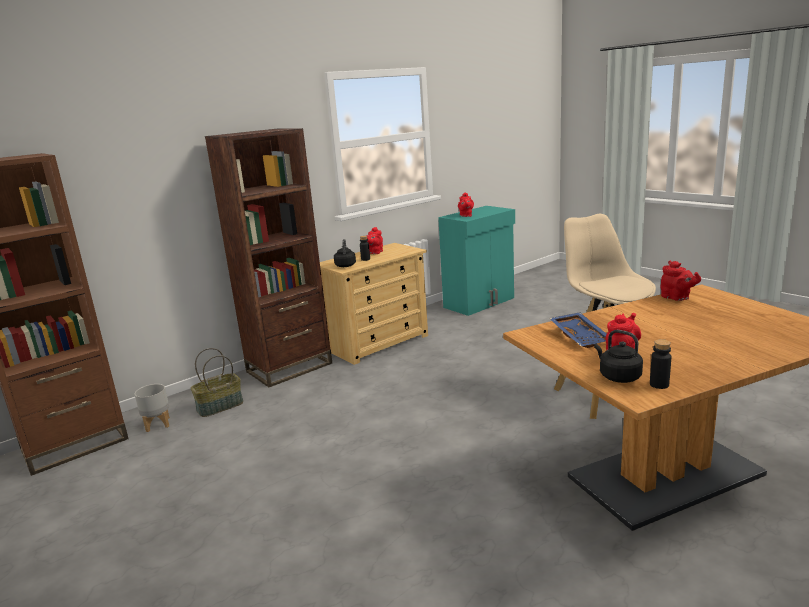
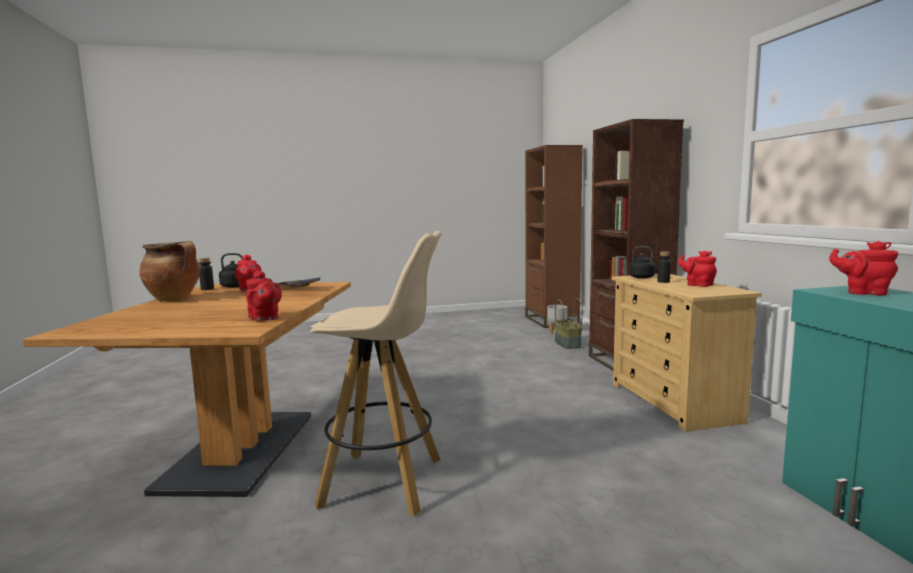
camera: 115 degrees right, 10 degrees down
(677, 298) = (264, 318): red teapot -> red teapot turned 120 degrees counterclockwise
(719, 365) = (175, 299): none -> cooking pot

